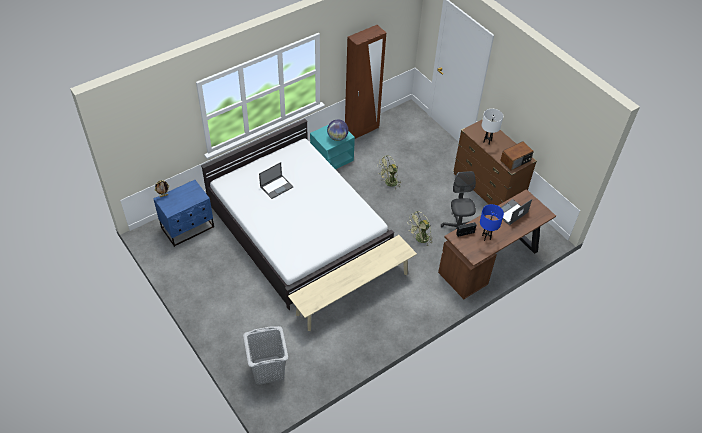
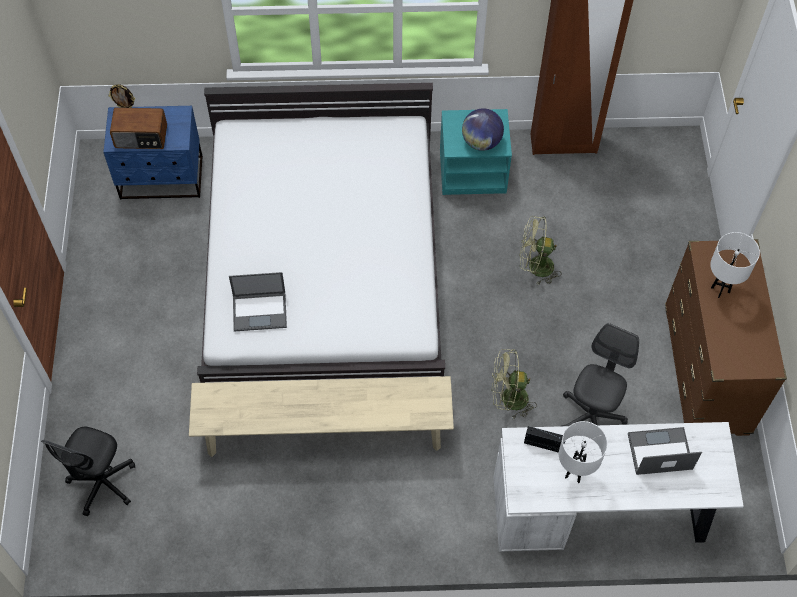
camera: 35 degrees right, 10 degrees up
(268, 370) = (102, 483): grey laundry basket -> black office chair
(276, 186) = (309, 183): laptop -> laptop (260, 311)
(486, 237) = (574, 474): blue table lamp -> white table lamp
(491, 262) = (602, 511): brown desk -> white desk
(515, 161) = (743, 358): radio -> radio (141, 137)

